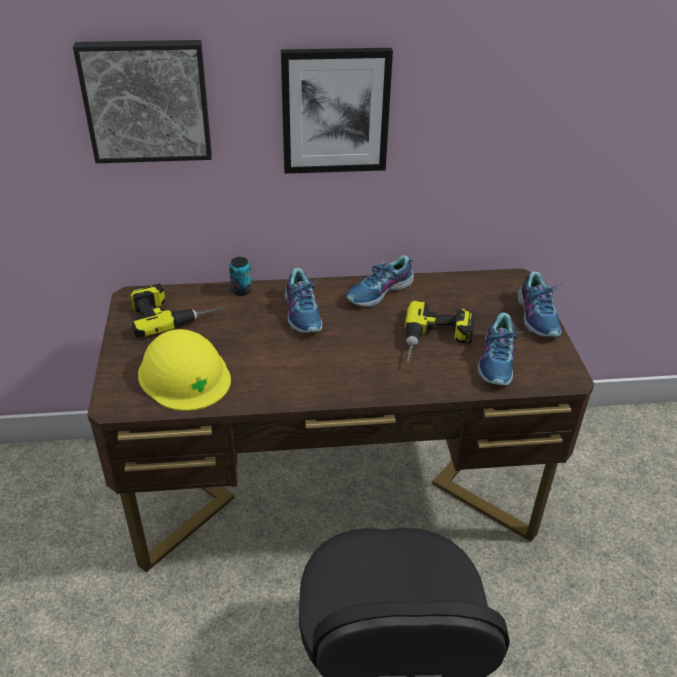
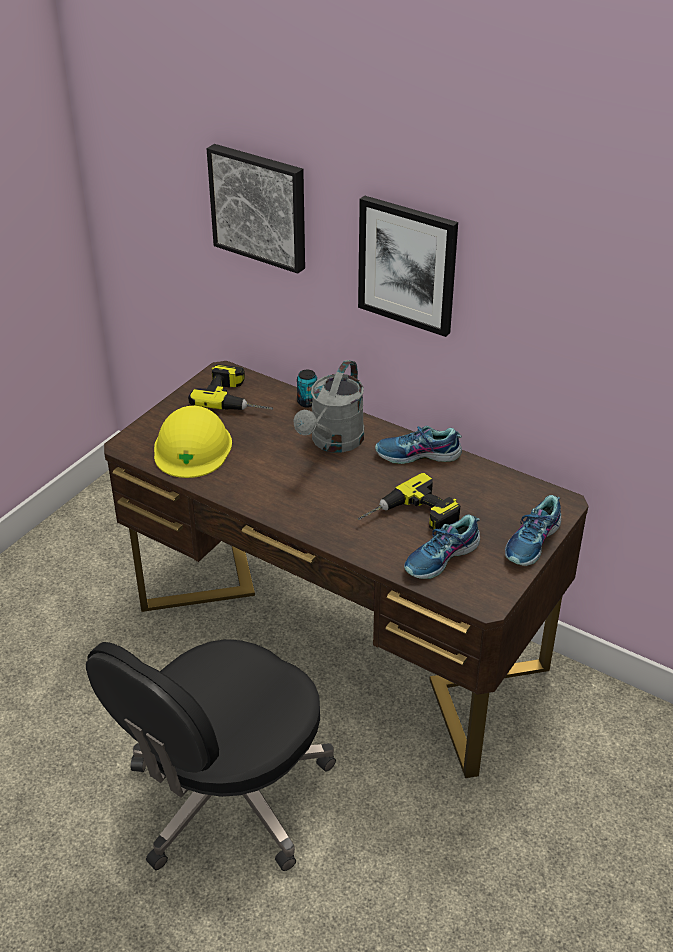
camera: 40 degrees right, 0 degrees up
(303, 313) = (333, 442): shoe -> grey watering can

